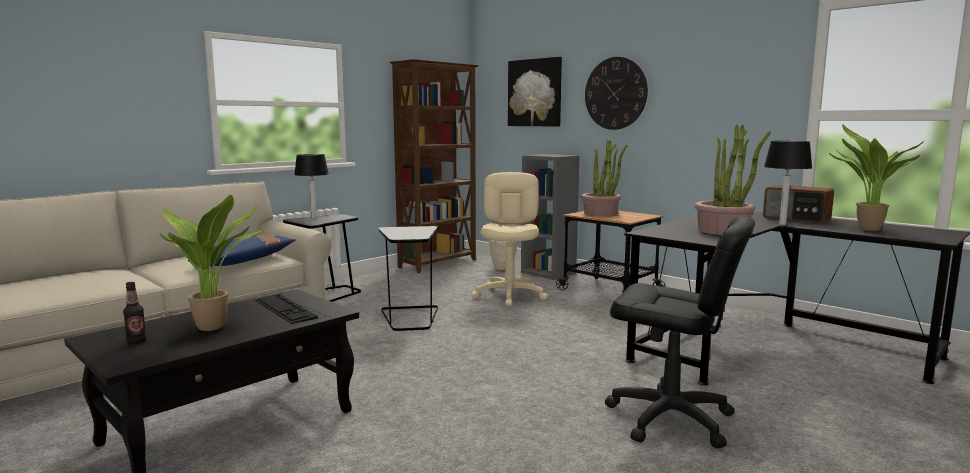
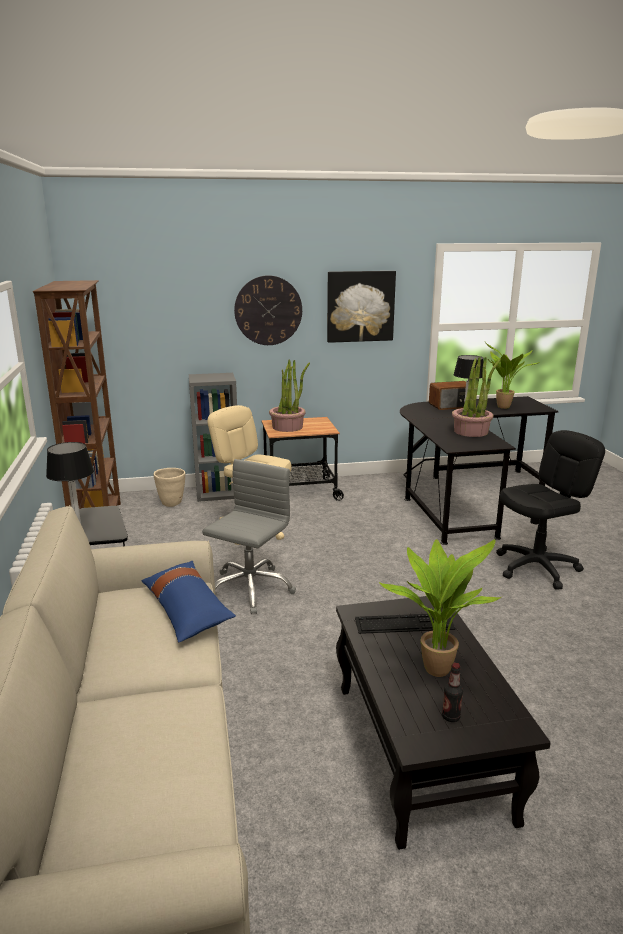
camera: 55 degrees left, 10 degrees up
(410, 318) = (250, 589): black side table -> grey office chair
(535, 93) = (166, 309): picture -> picture (360, 306)

